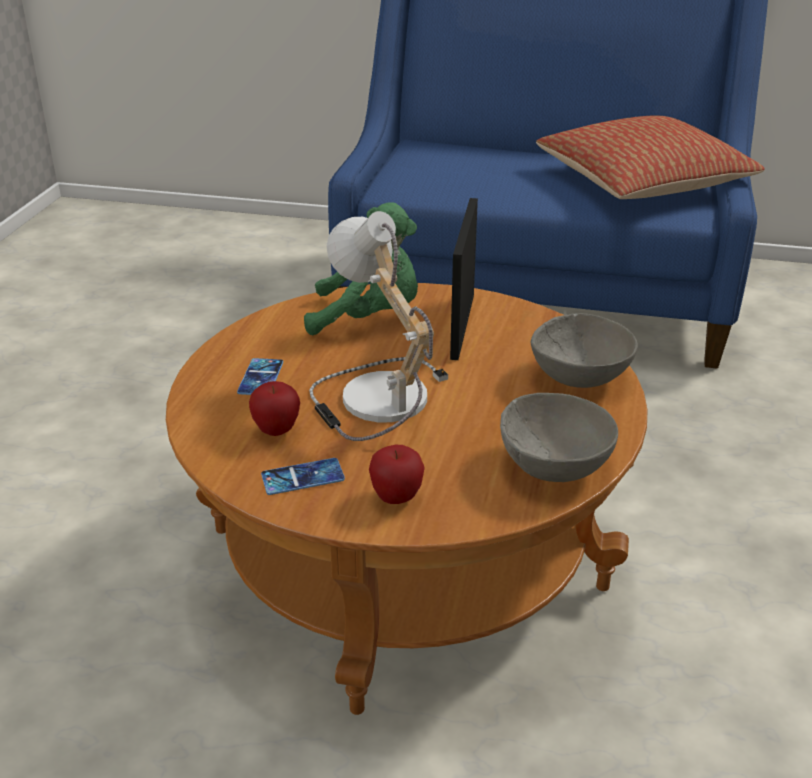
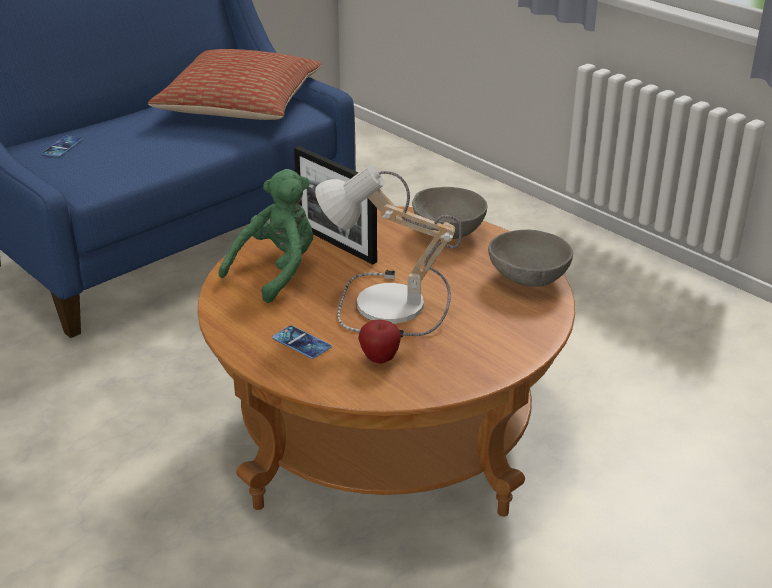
camera: 55 degrees left, 0 degrees up
(302, 477) = (446, 367): phone -> phone (62, 147)
(396, 498) = (504, 341): apple -> none

